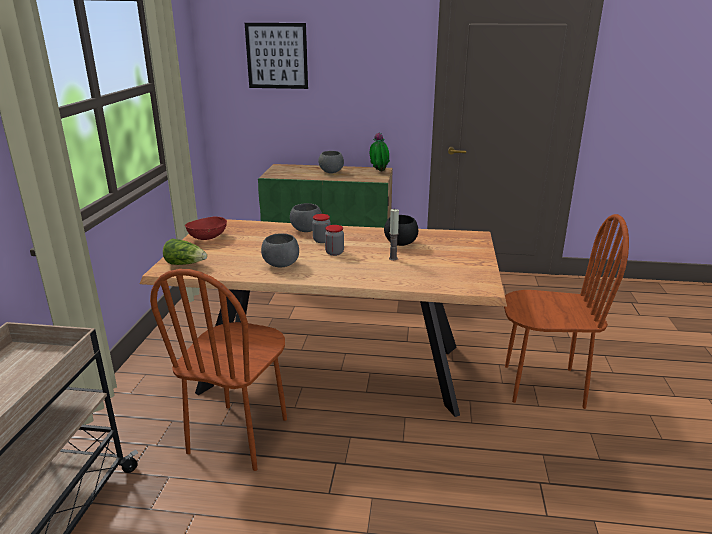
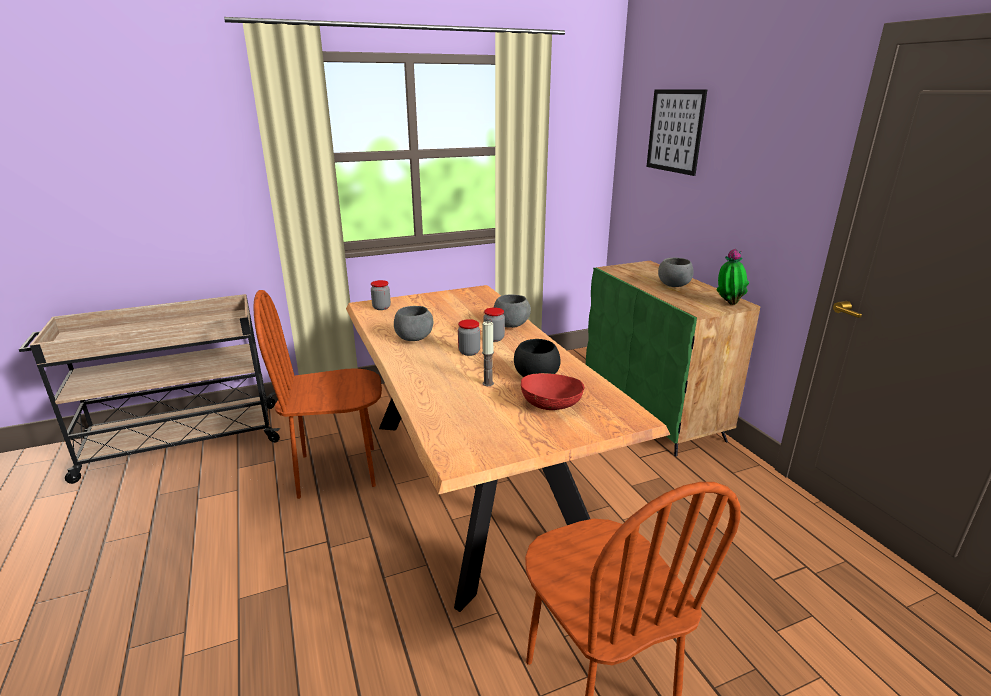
camera: 60 degrees right, 0 degrees up
(185, 264) = (381, 307): lettuce -> jar
(207, 237) = (444, 298): red bowl -> red bowl (551, 405)

